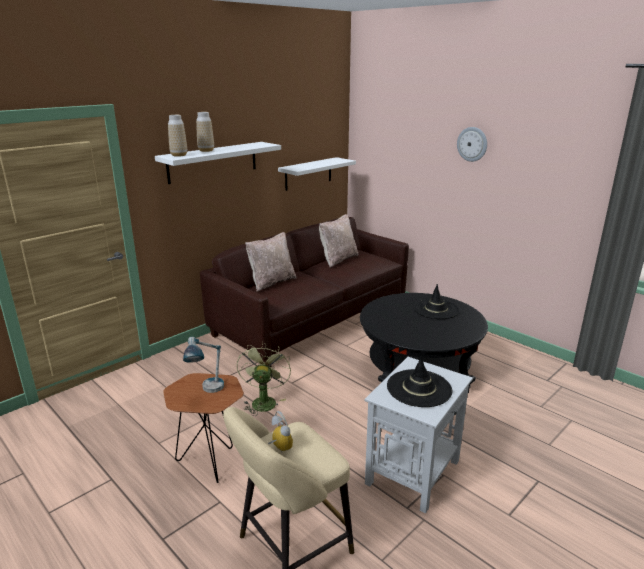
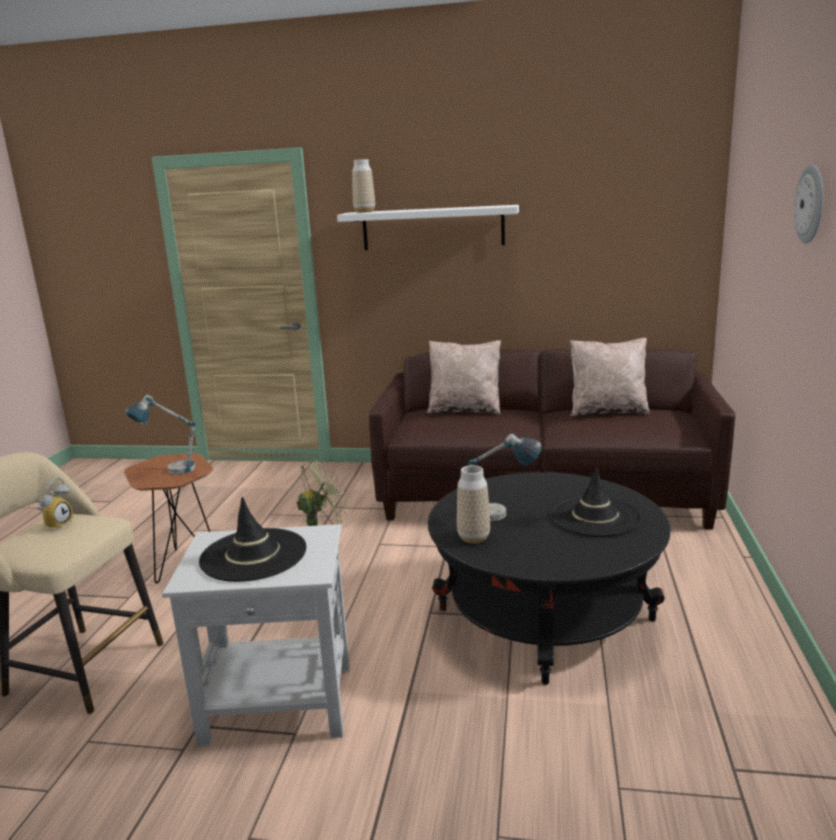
camera: 55 degrees right, 5 degrees down
(206, 150) = (410, 209): vase -> vase (473, 538)
(308, 173) = (616, 264): white shelf -> none
(409, 325) = (504, 516): none -> table lamp

